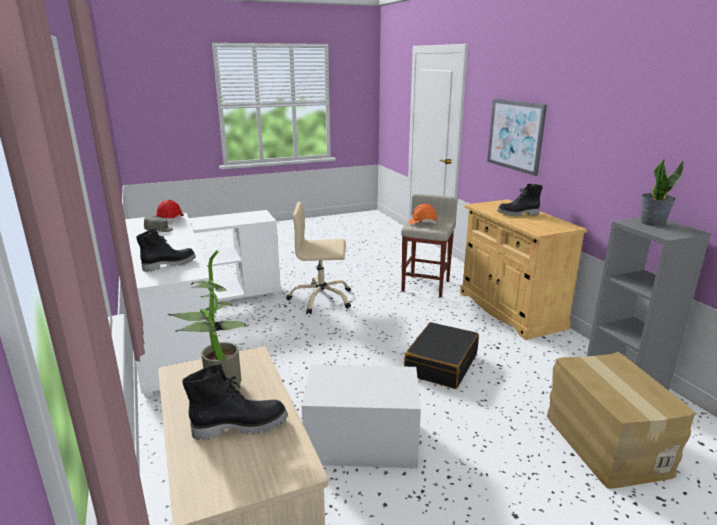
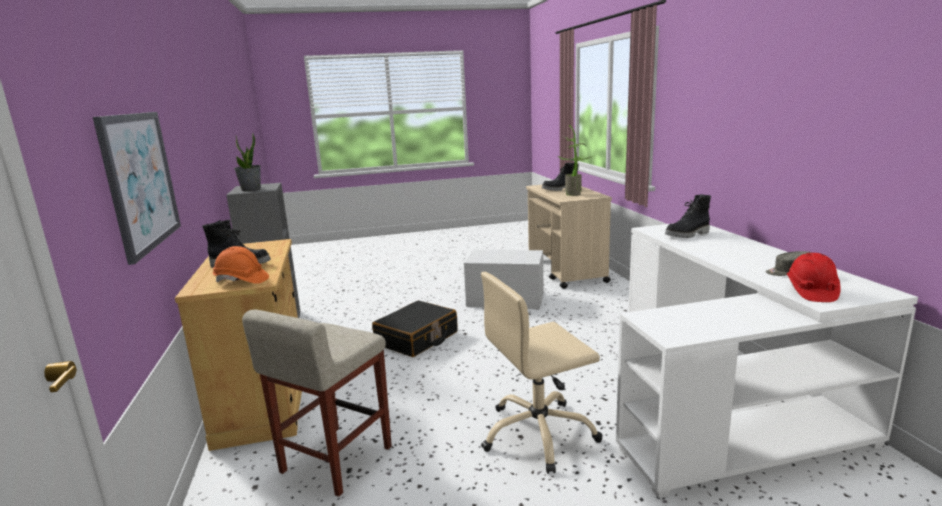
camera: 170 degrees left, 5 degrees down
(321, 299) = (539, 434): beige office chair -> beige office chair turned 150 degrees clockwise
(422, 223) = (333, 342): orange hard hat -> orange hard hat (241, 280)
(605, 444) = (352, 296): cardboard box -> none

